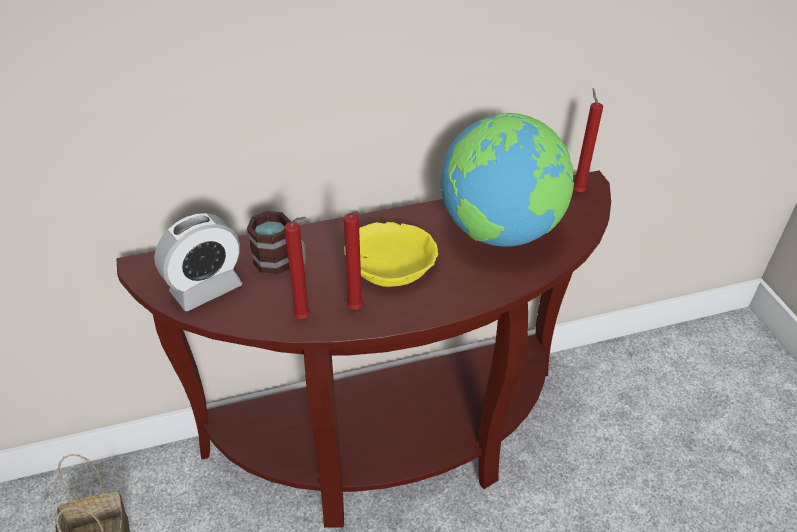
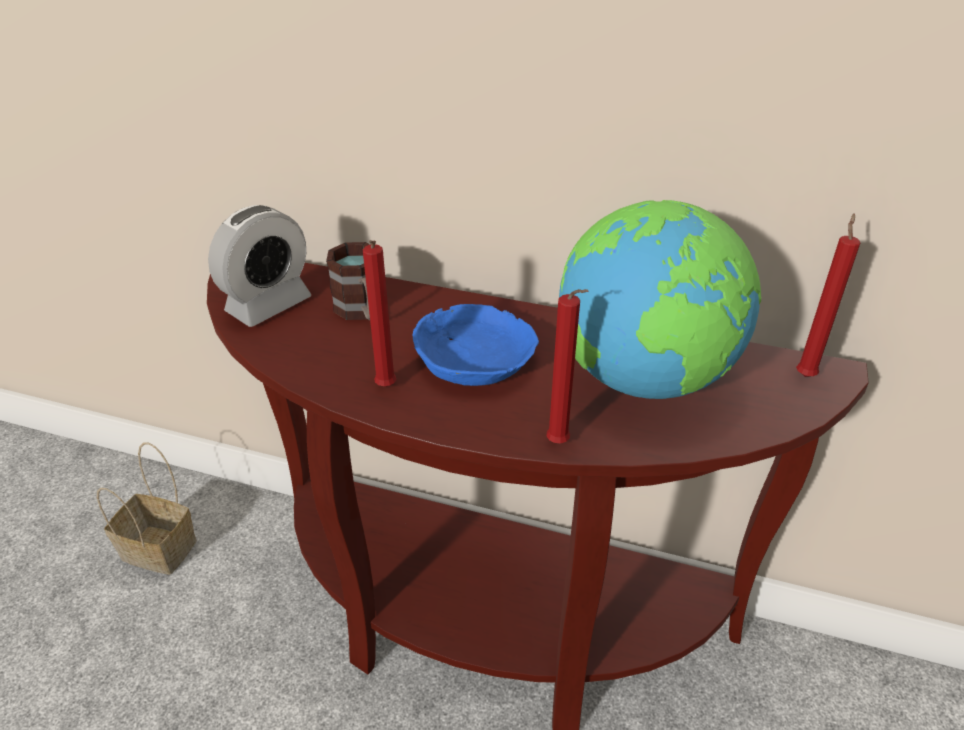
camera: 35 degrees right, 5 degrees down
(206, 289) = (268, 305): alarm clock -> alarm clock turned 45 degrees counterclockwise
(305, 318) = (325, 373): red candle -> red candle (560, 445)
(391, 262) = (476, 357): yellow bowl -> blue bowl

